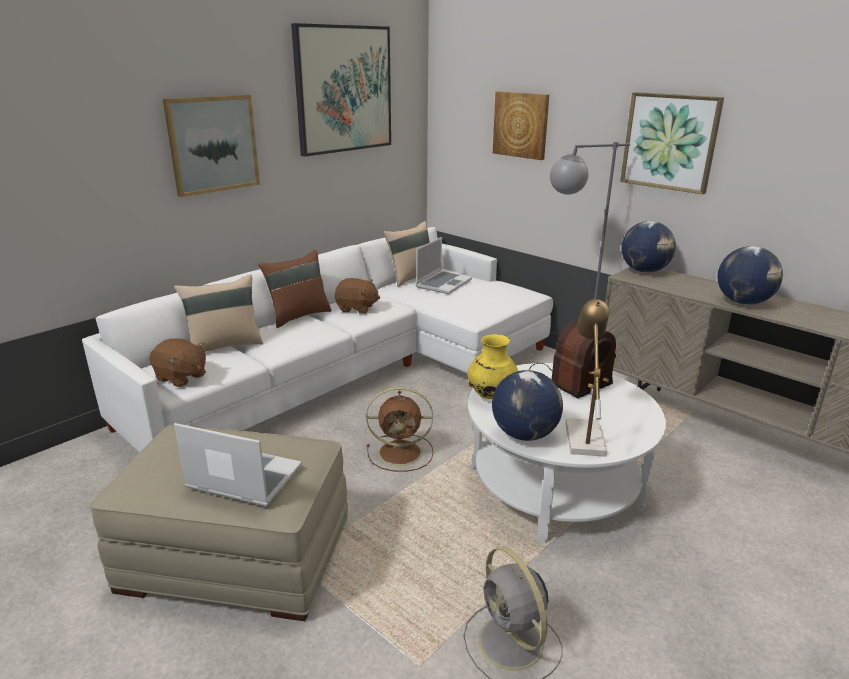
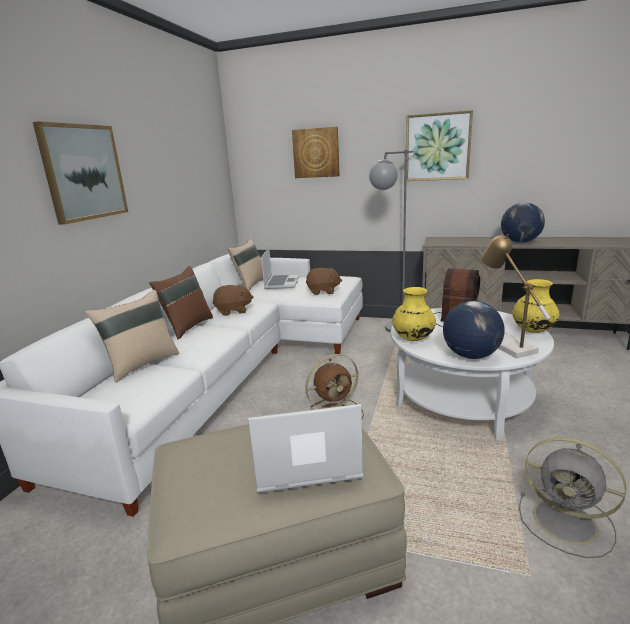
camera: 25 degrees left, 5 degrees down
(181, 377) = (125, 400): brown plush toy -> brown plush toy (323, 291)
(343, 89) = (175, 131): picture -> none
(644, 271) = (438, 239): globe -> none
(644, 428) = (532, 331): none -> yellow vase

